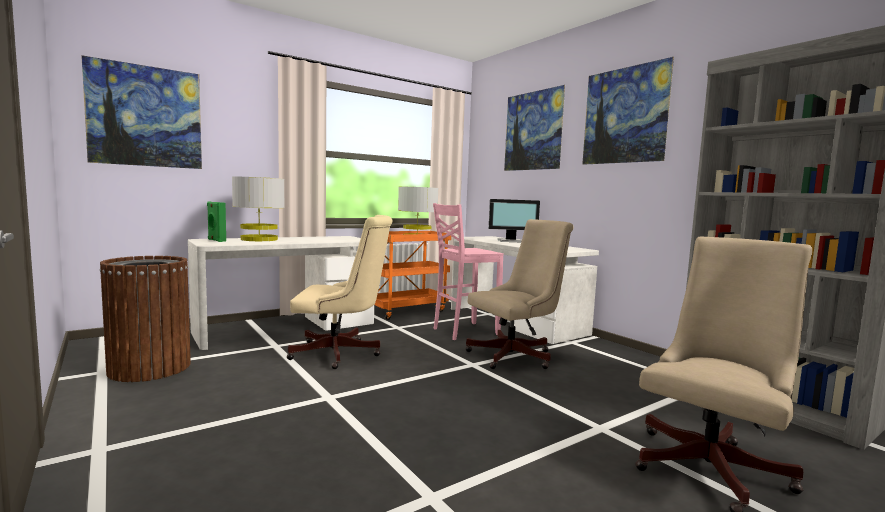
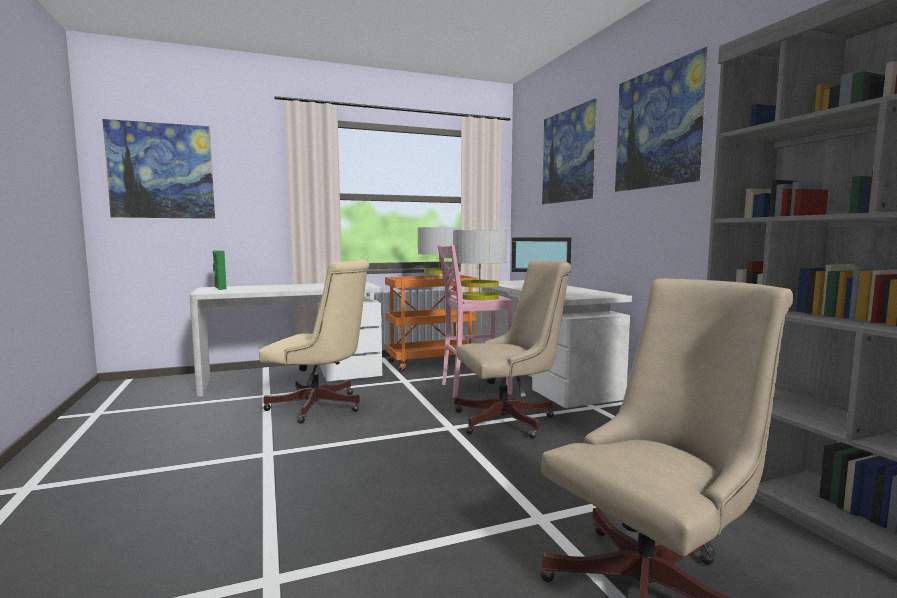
camera: 15 degrees right, 0 degrees up
(150, 368) = (138, 412): brown trash can -> none
(259, 239) = (263, 287): grey table lamp -> grey table lamp (479, 298)

